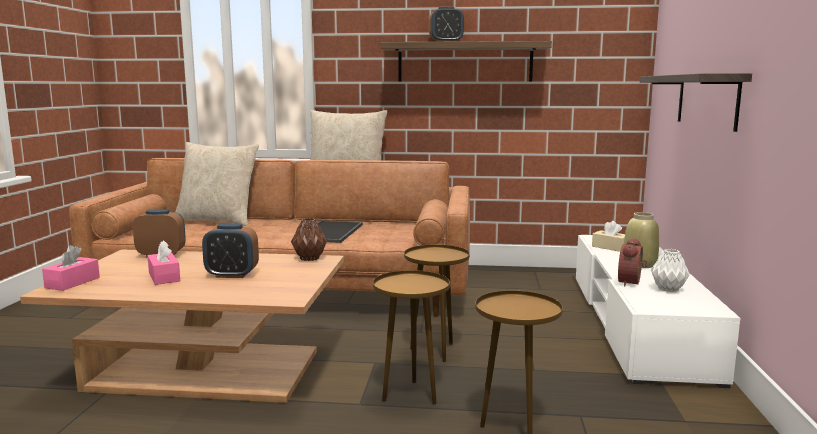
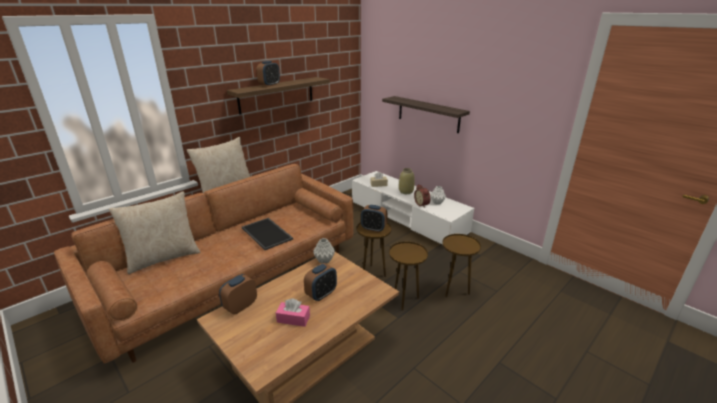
camera: 50 degrees left, 15 degrees up
(72, 282) = (255, 360): pink tissue box -> none
(309, 258) = (324, 261): brown vase -> grey vase
(437, 255) = (373, 229): none -> alarm clock

